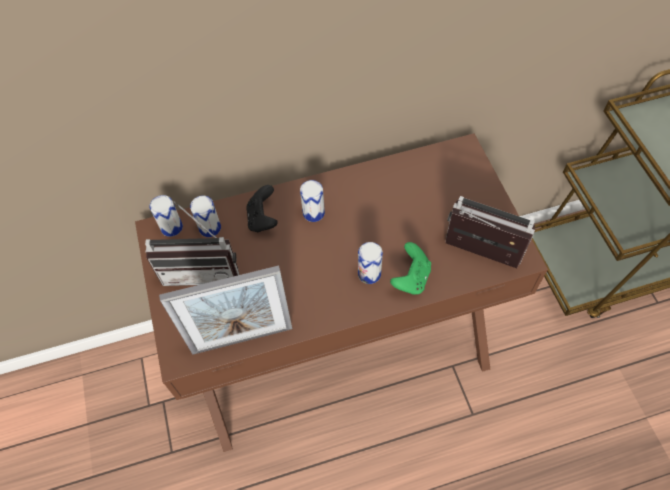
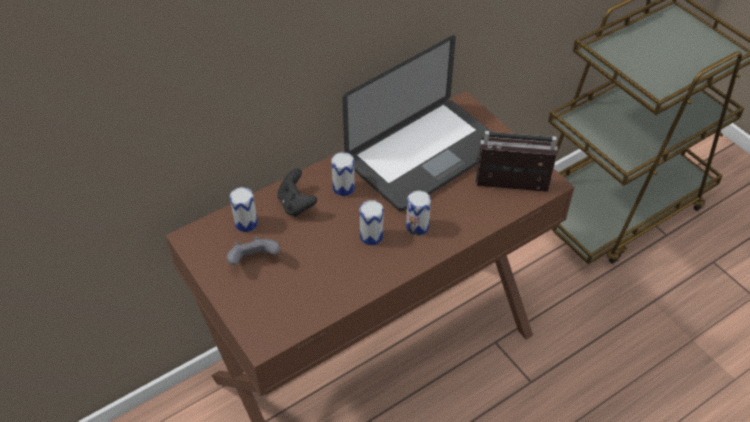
camera: 20 degrees left, 10 degrees down
(171, 227) = (206, 231): can -> can (371, 236)
(202, 269) = (254, 260): radio -> grey game controller
(242, 339) = (319, 310): picture frame -> none
(406, 196) = (425, 155): none -> laptop
(411, 278) = (457, 222): green game controller -> none

